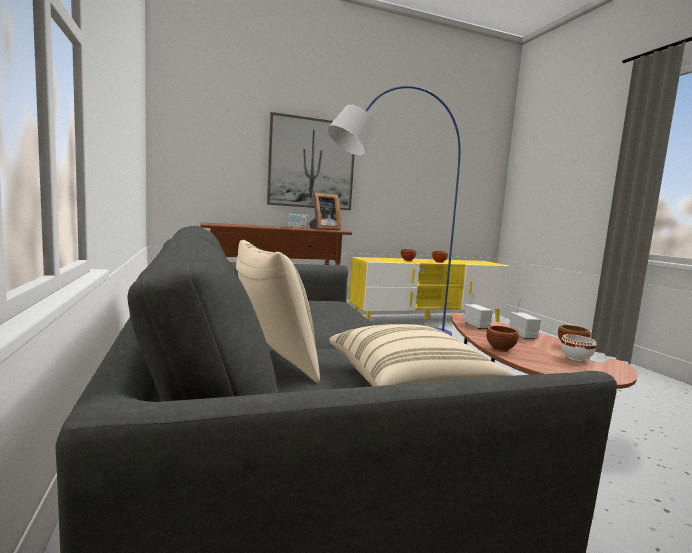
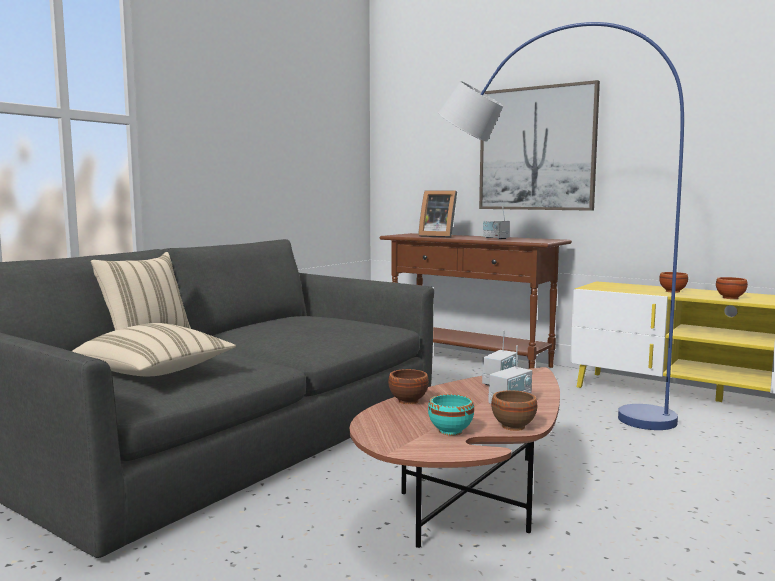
camera: 55 degrees right, 0 degrees up
(323, 229) = (528, 240): picture frame -> picture frame (437, 236)
(576, 359) = (451, 431): white bowl -> turquoise bowl

